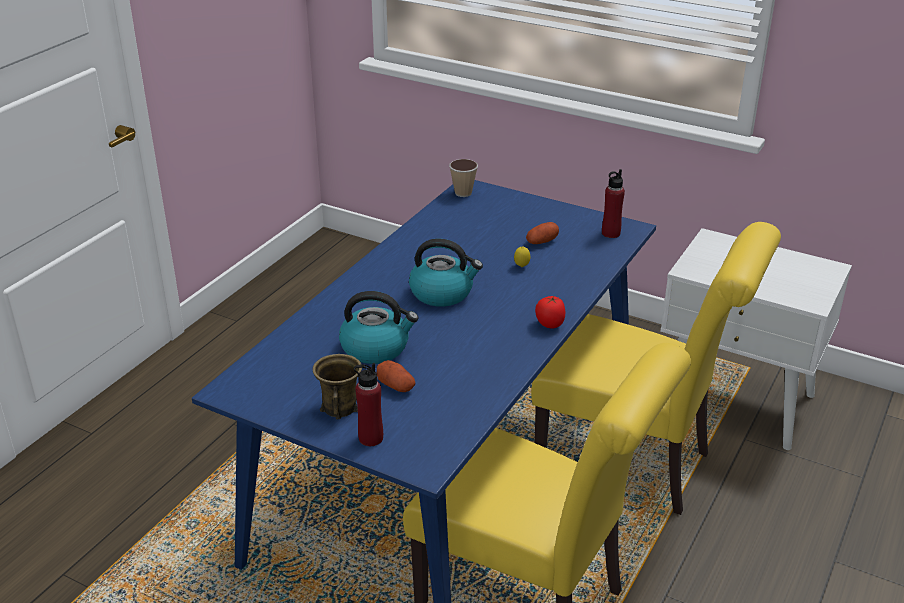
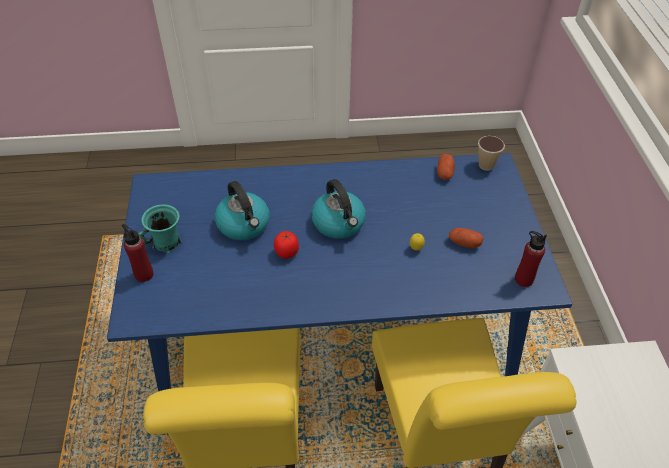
camera: 55 degrees right, 15 degrees up
(340, 407) = (167, 243): brown mug -> turquoise mug
(396, 386) = (209, 257): potato -> potato (445, 173)
(549, 324) = (351, 304): tomato -> tomato (287, 253)

